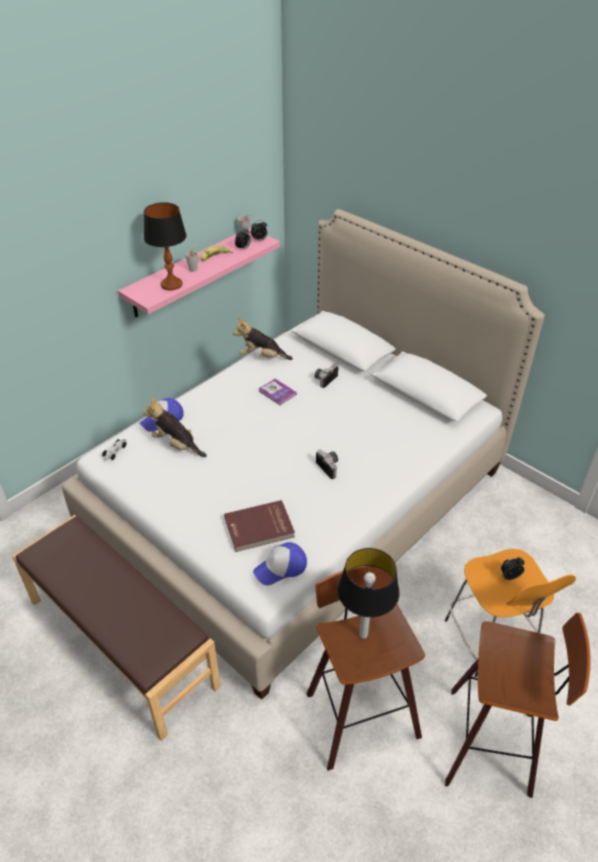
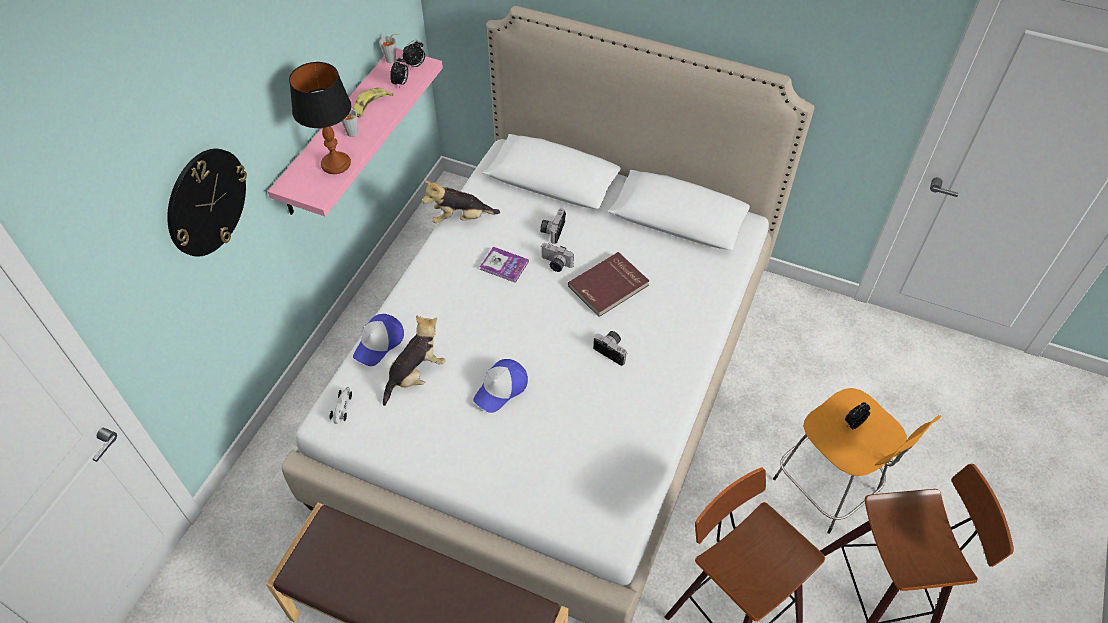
camera: 20 degrees left, 10 degrees up
(63, 276) = (206, 202): none -> wall clock
(176, 445) = (416, 375): plush toy -> plush toy turned 120 degrees clockwise
(259, 528) = (569, 456): red book -> red book (609, 286)
(281, 568) = (617, 499): cap -> cap (501, 389)
(315, 401) = (555, 264): none -> camera
(362, 634) = (747, 553): table lamp -> none

